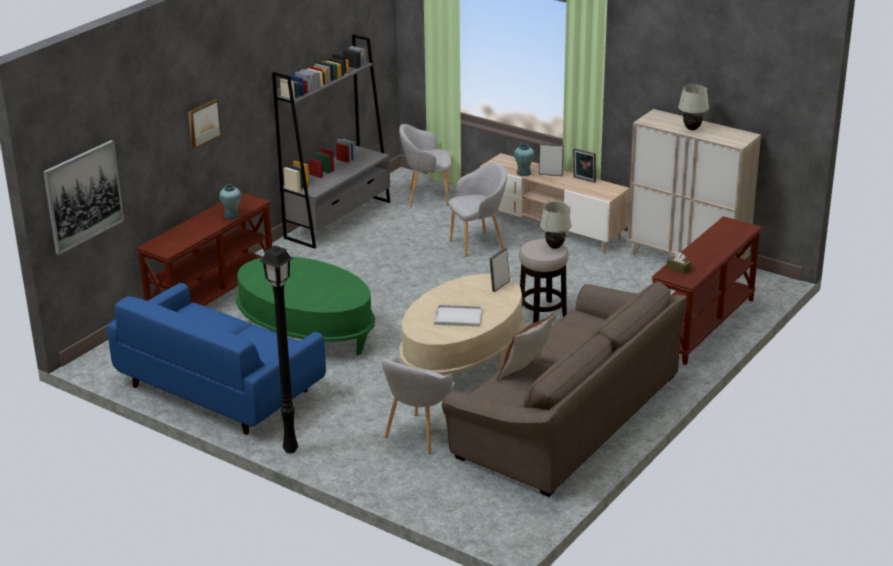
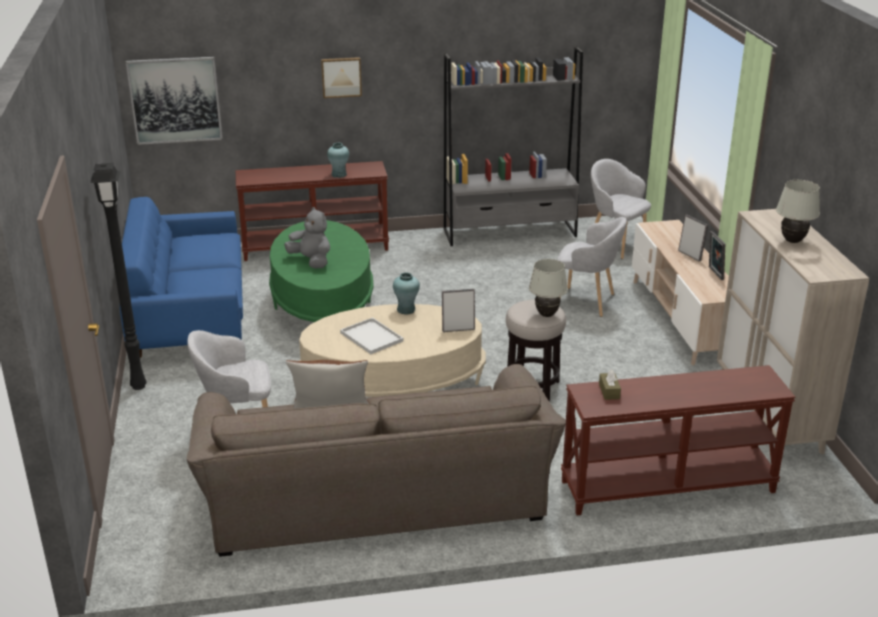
camera: 45 degrees right, 0 degrees up
(311, 291) = (311, 261): none -> grey plush toy
(523, 173) = (666, 244): turquoise vase -> turquoise vase (406, 309)

